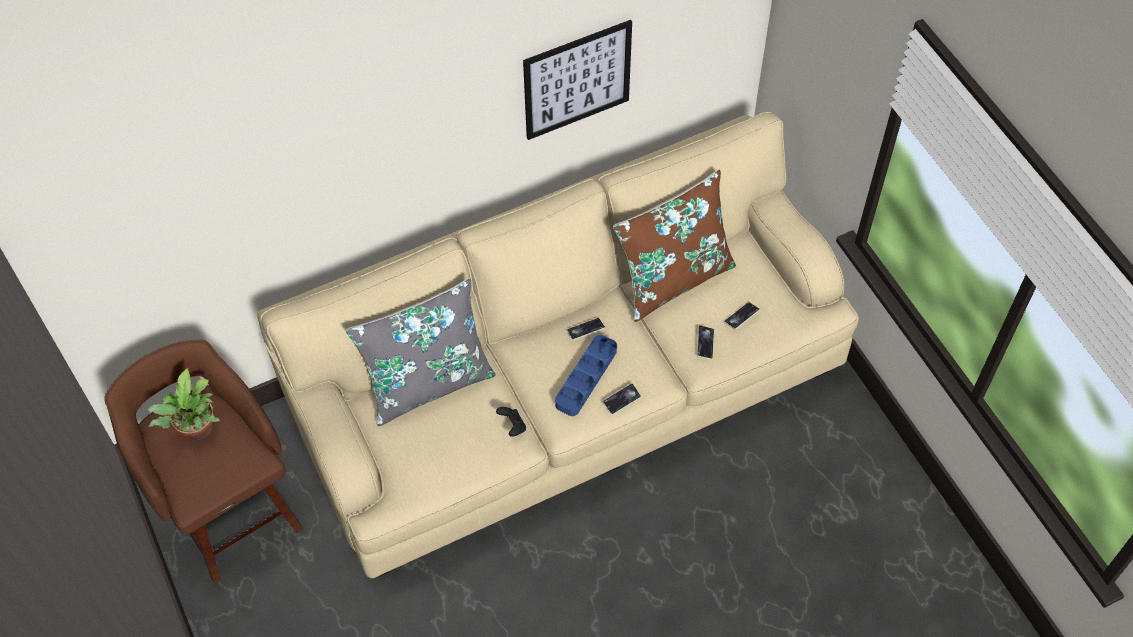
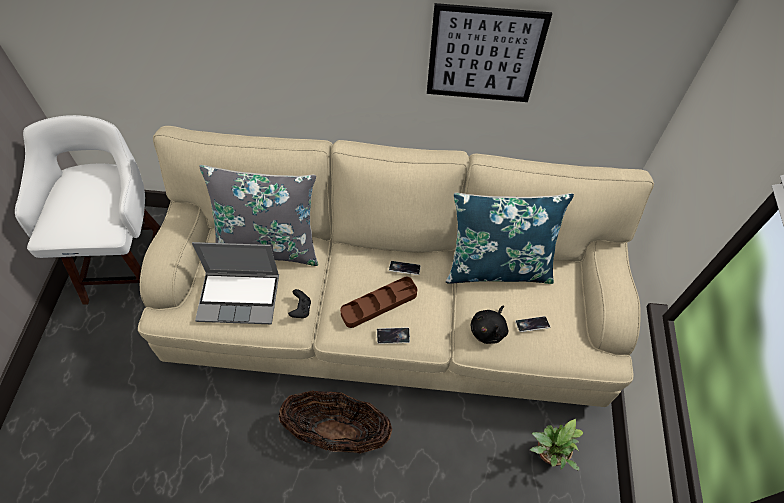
camera: 30 degrees right, 0 degrees up
(197, 433) = (88, 192): potted plant -> potted plant (547, 455)
(231, 511) = (129, 265): brown stool -> white stool
(442, 449) = (240, 297): none -> laptop
(586, 378) = (379, 304): blue tray -> brown tray
(602, 542) = (337, 432): none -> basket
(673, 278) = (497, 267): brown pillow -> blue pillow
(705, 343) = (488, 329): phone -> black plush toy

